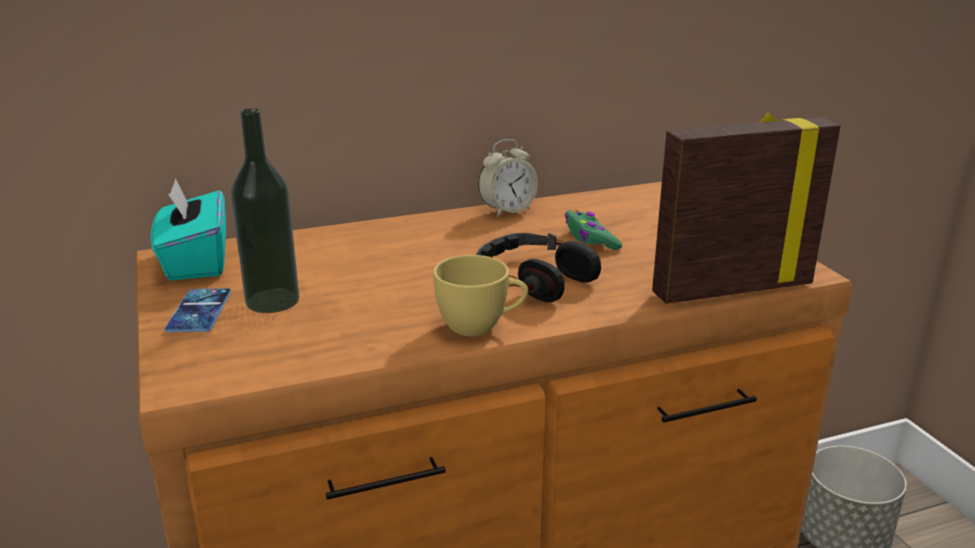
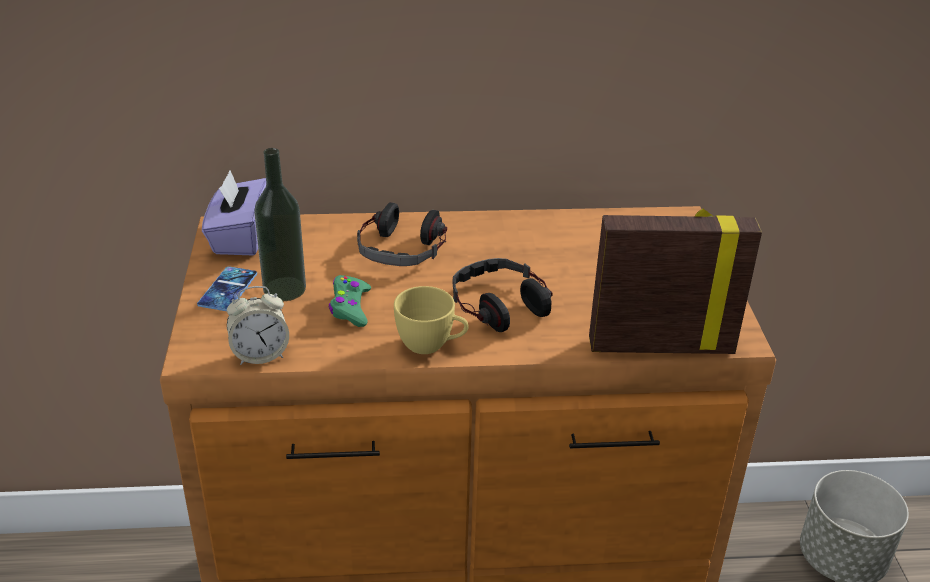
camera: 15 degrees right, 10 degrees up
(195, 262) = (240, 237): turquoise tissue box -> purple tissue box
(395, 247) = (402, 248): none -> headphones
(507, 210) = (517, 221): alarm clock -> alarm clock (260, 355)
(590, 238) = (572, 267): green game controller -> green game controller (350, 307)

